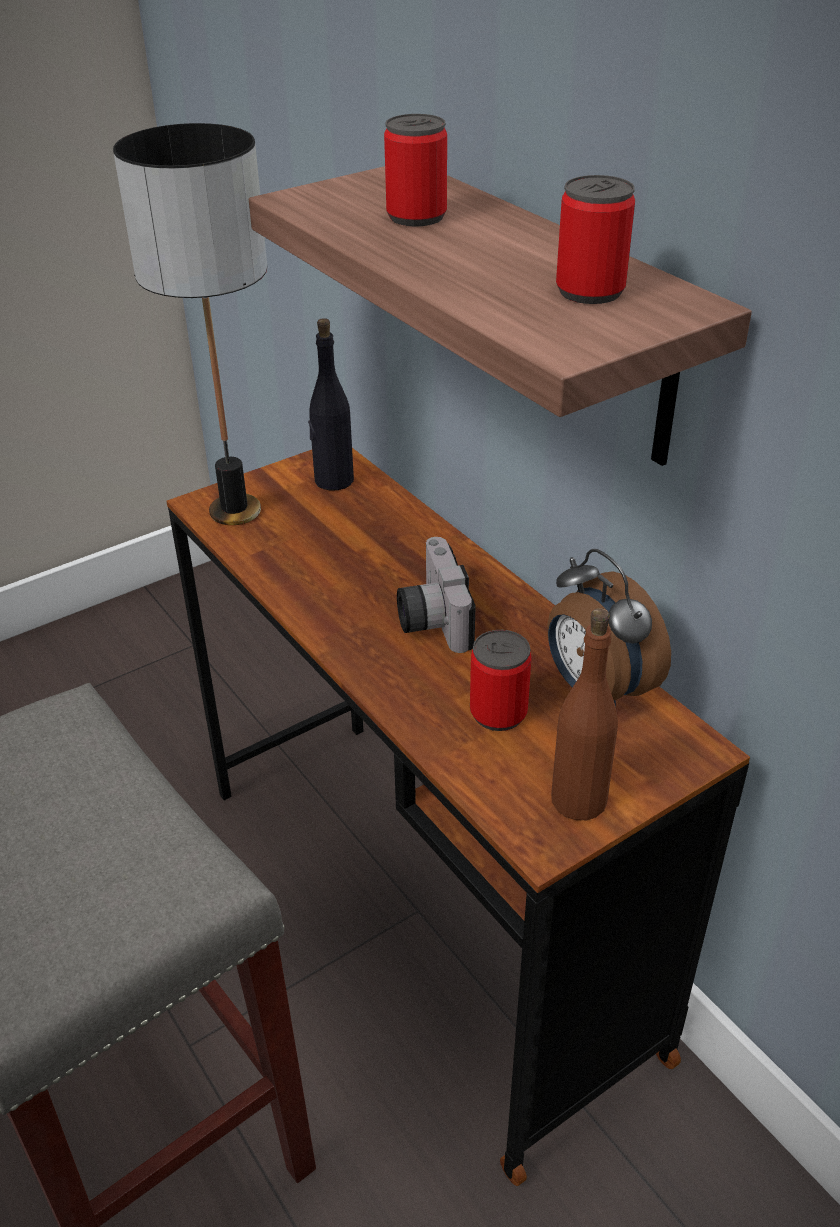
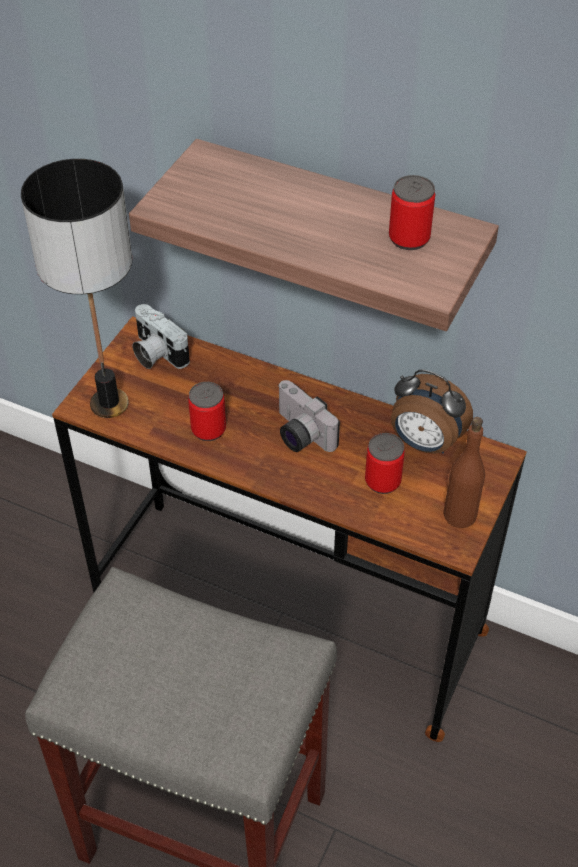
camera: 30 degrees left, 10 degrees up
(333, 480) = (156, 353): black bottle -> camera
(416, 216) = (255, 200): can -> can (208, 429)

